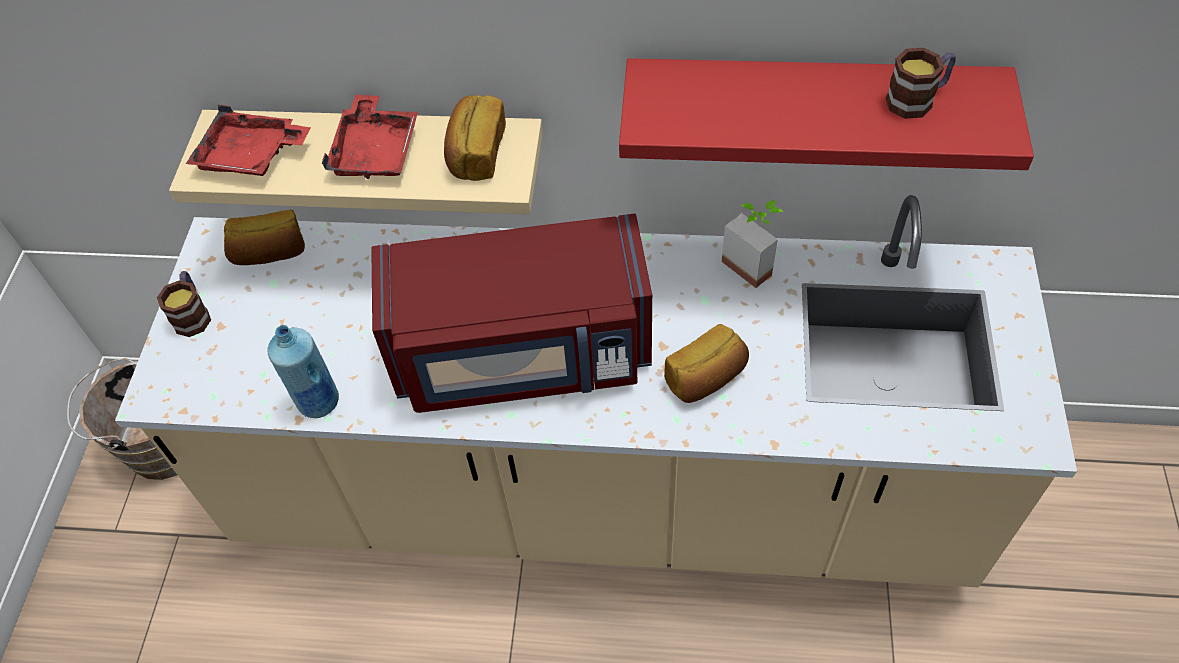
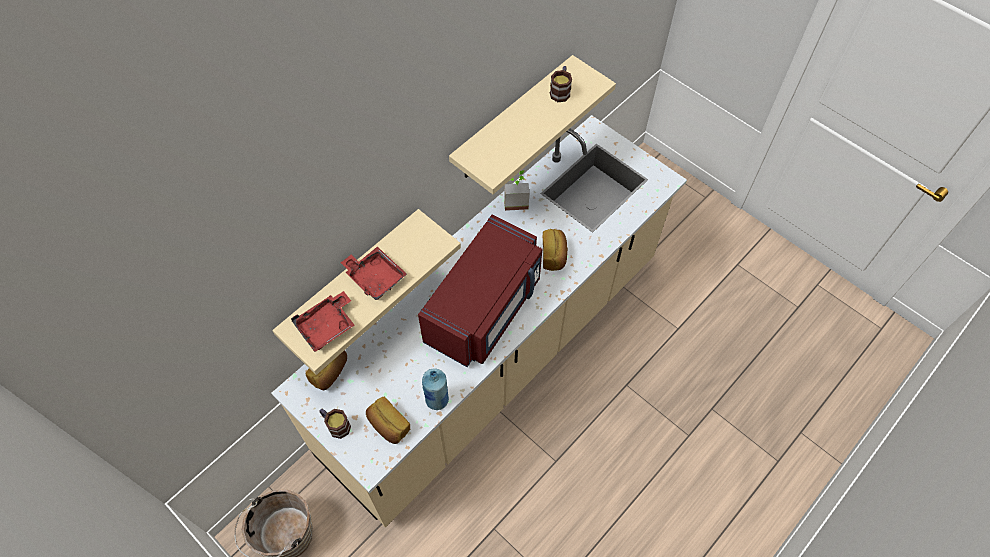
camera: 55 degrees left, 5 degrees up
(476, 154) = (415, 243): bread -> bread (388, 425)
(810, 103) = (512, 120): red shelf -> beige shelf

